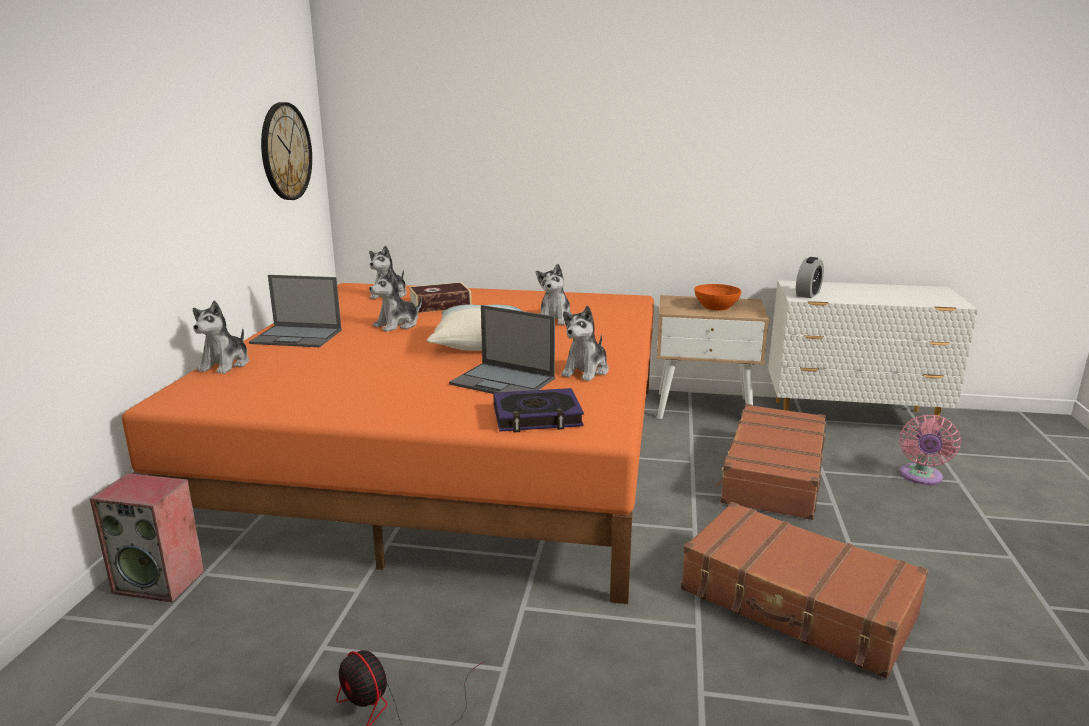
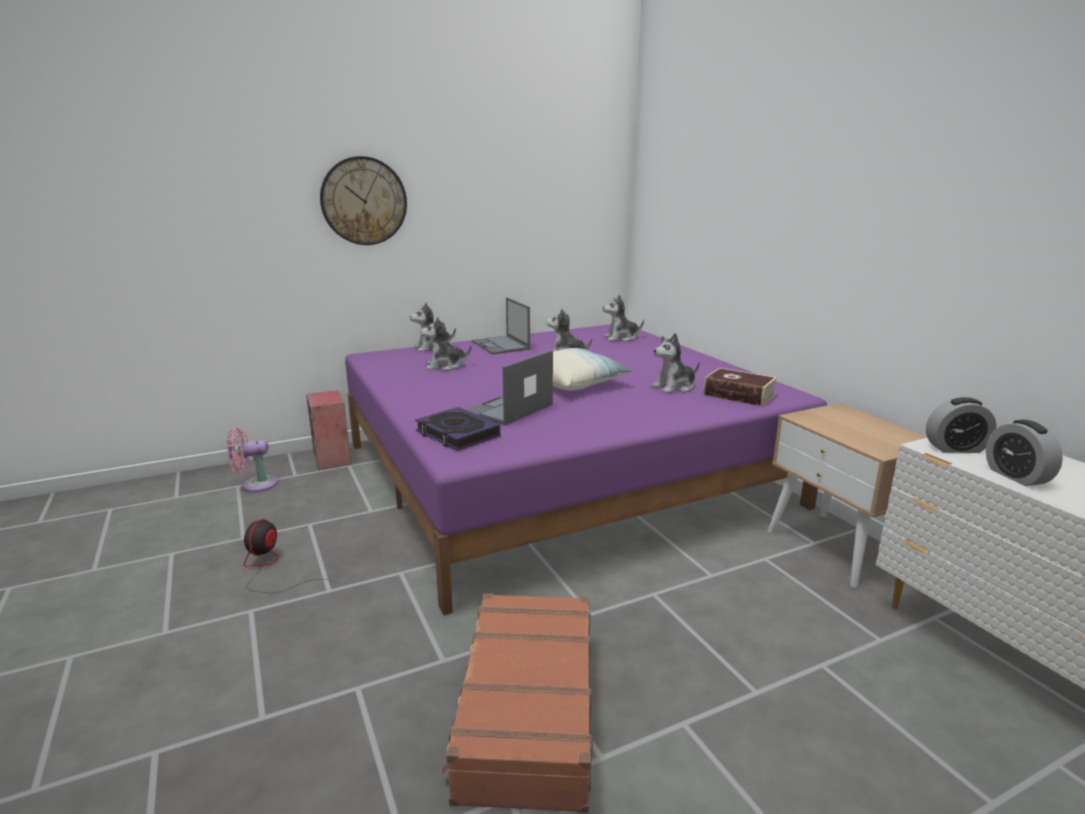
camera: 55 degrees right, 0 degrees up
(285, 151) = (571, 209): wall clock -> wall clock (364, 201)
(440, 305) = (630, 353): book -> book (738, 395)
(450, 456) = (560, 474): orange bed -> purple bed
(504, 381) = (508, 409): laptop -> laptop turned 45 degrees clockwise
(586, 371) = (572, 425): plush toy -> plush toy (445, 366)
(716, 307) = (861, 431): orange bowl -> none
(772, 475) = (758, 631): brown suitcase -> none
(857, 298) = (1016, 476): none -> alarm clock
(920, 477) = (940, 757): pink fan -> pink fan (255, 485)

